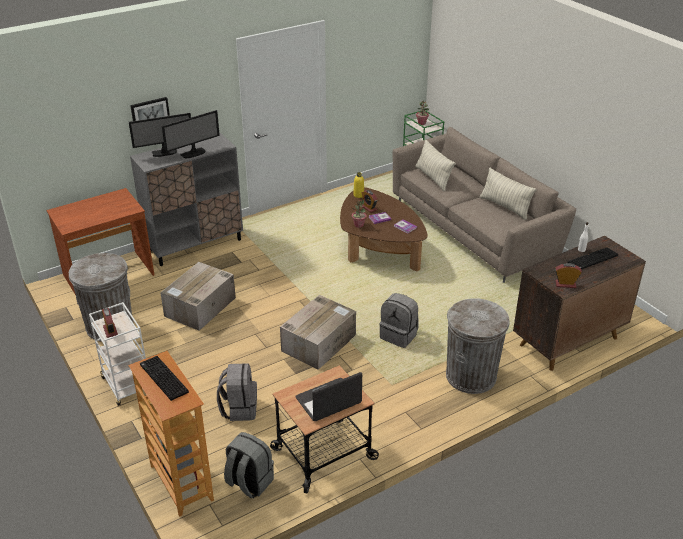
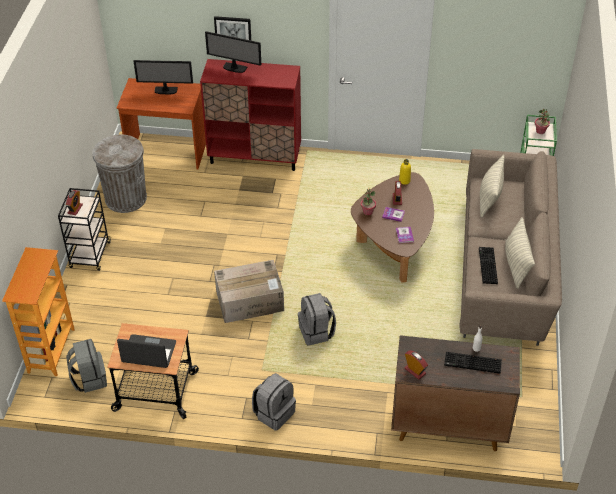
camera: 40 degrees right, 10 degrees up
(127, 386) = (90, 255): white cart -> black cart
(162, 378) = (33, 270): keyboard -> keyboard (487, 265)
(193, 153) = (254, 80): monitor -> monitor (165, 91)
(195, 245) = (255, 157): grey cabinet -> red cabinet
(200, 307) = (200, 218): cardboard box -> none
(239, 408) = (140, 319): grey backpack -> grey backpack (274, 413)
(471, 376) = (329, 402): grey trash can -> none

